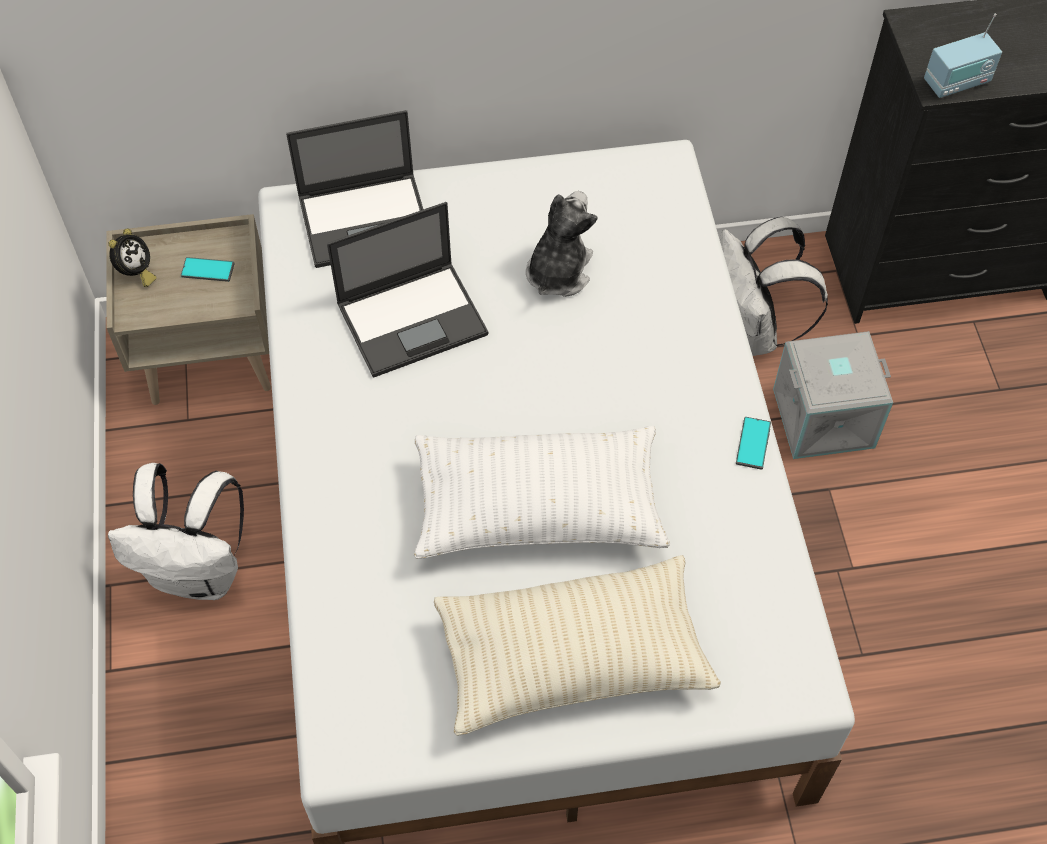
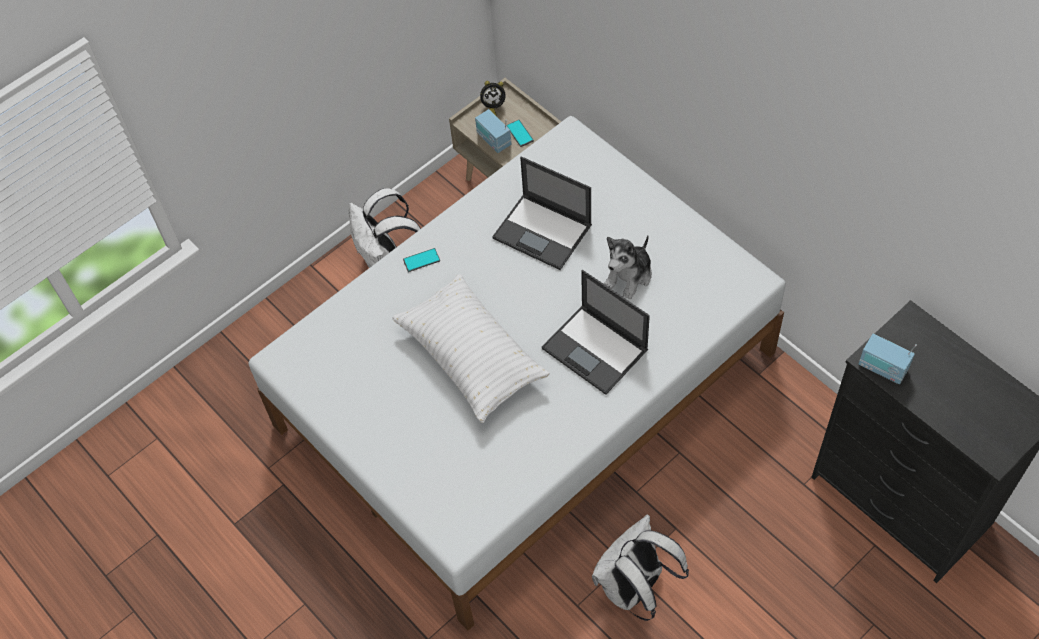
camera: 60 degrees right, 0 degrees up
(189, 303) = (493, 140): none -> radio
(366, 219) = (589, 171): laptop -> laptop (596, 350)
(558, 272) = (629, 276): plush toy -> plush toy turned 135 degrees clockwise
(573, 658) = (397, 423): beige pillow -> none
(750, 333) = (753, 424): white backpack -> white backpack (634, 588)
(753, 443) = (591, 432): phone -> phone (421, 260)
(823, 416) = (725, 497): grey storage box -> none

